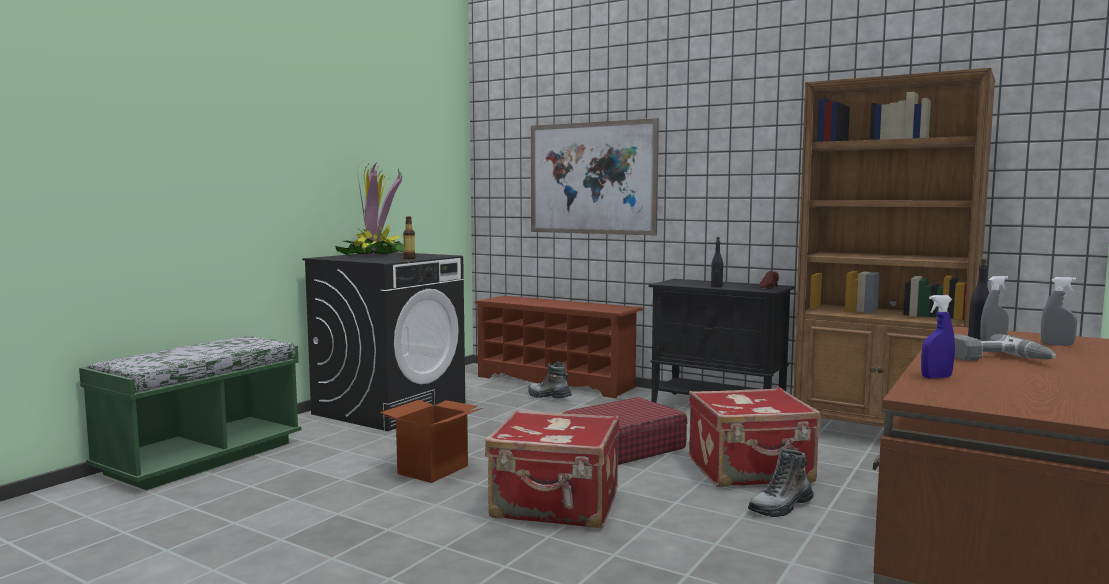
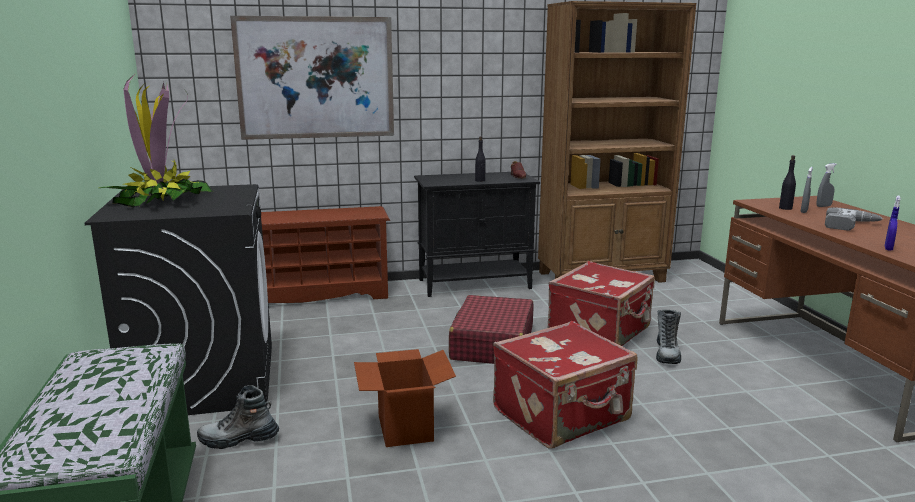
camera: 45 degrees left, 10 degrees up
(409, 258) = (232, 200): bottle -> none
(548, 397) = (332, 314): boot -> boot (238, 439)

